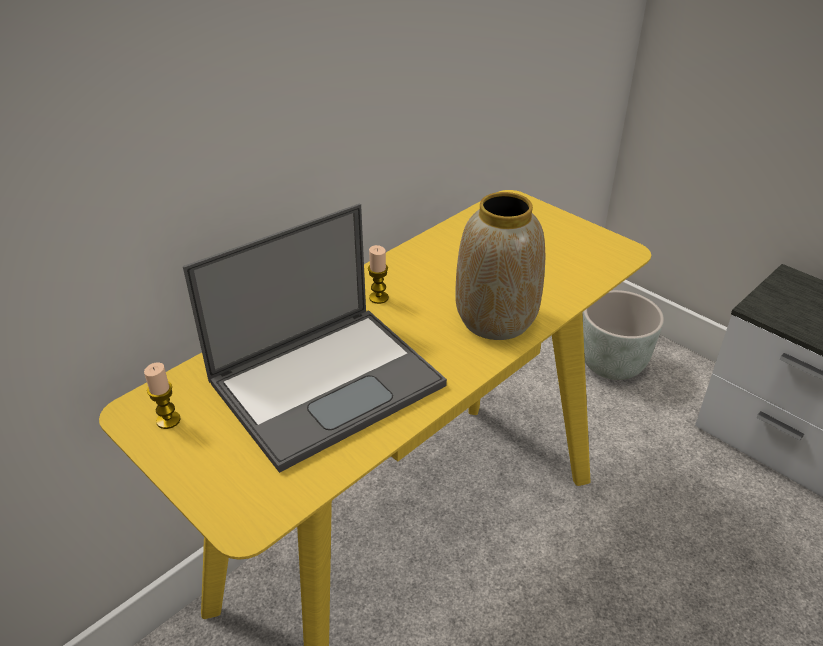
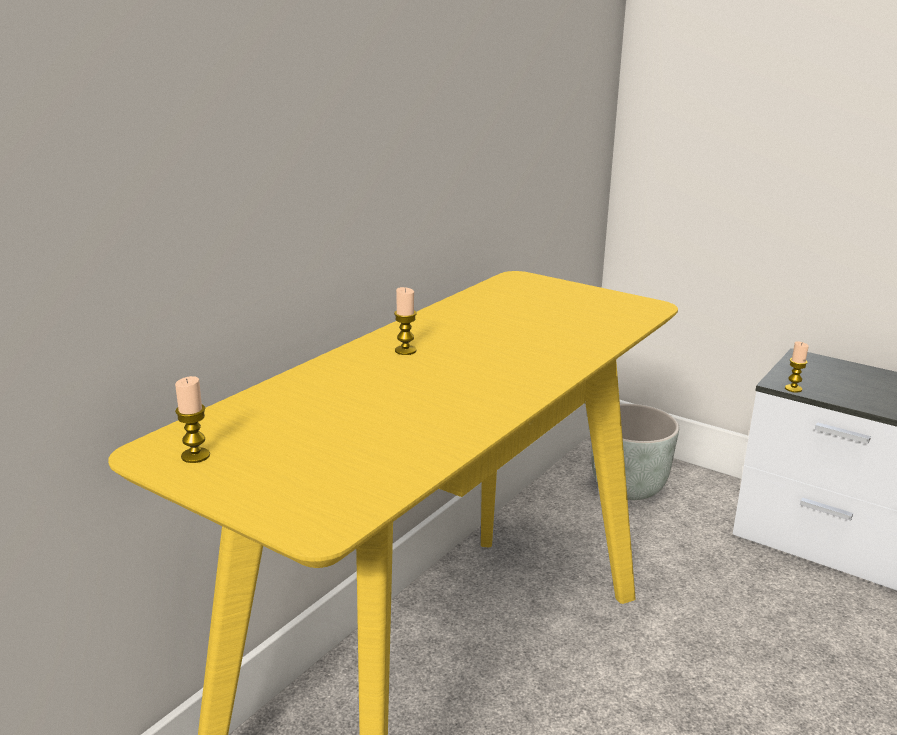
camera: 10 degrees left, 15 degrees down
(328, 381) = (373, 414): laptop -> none
(494, 320) = (537, 359): vase -> none
(767, 317) = (793, 389): none -> candle

